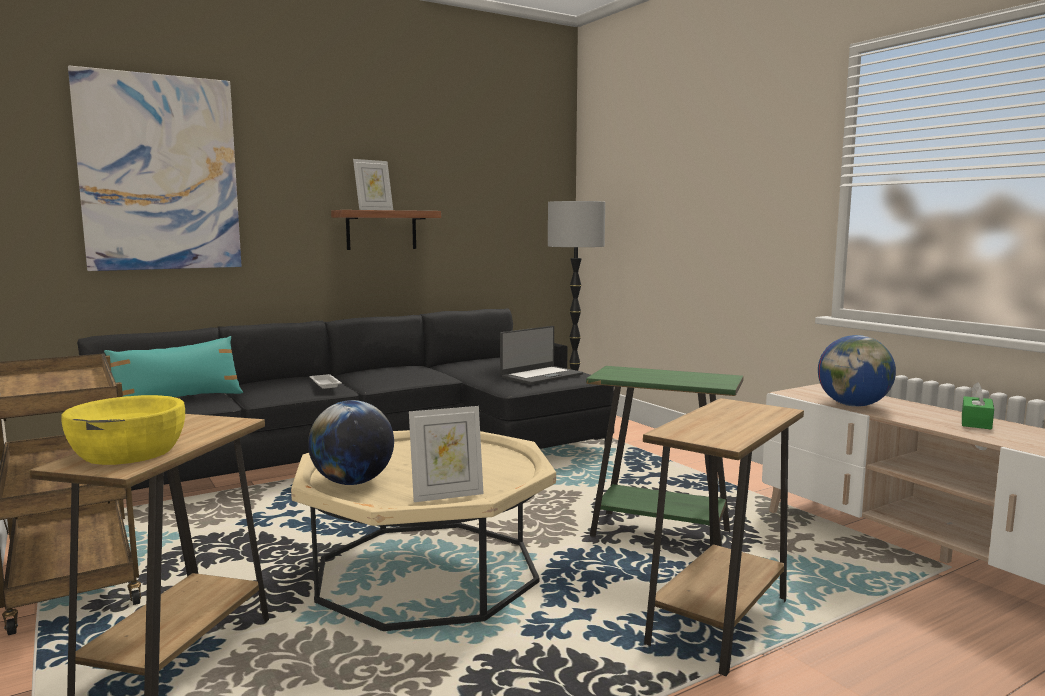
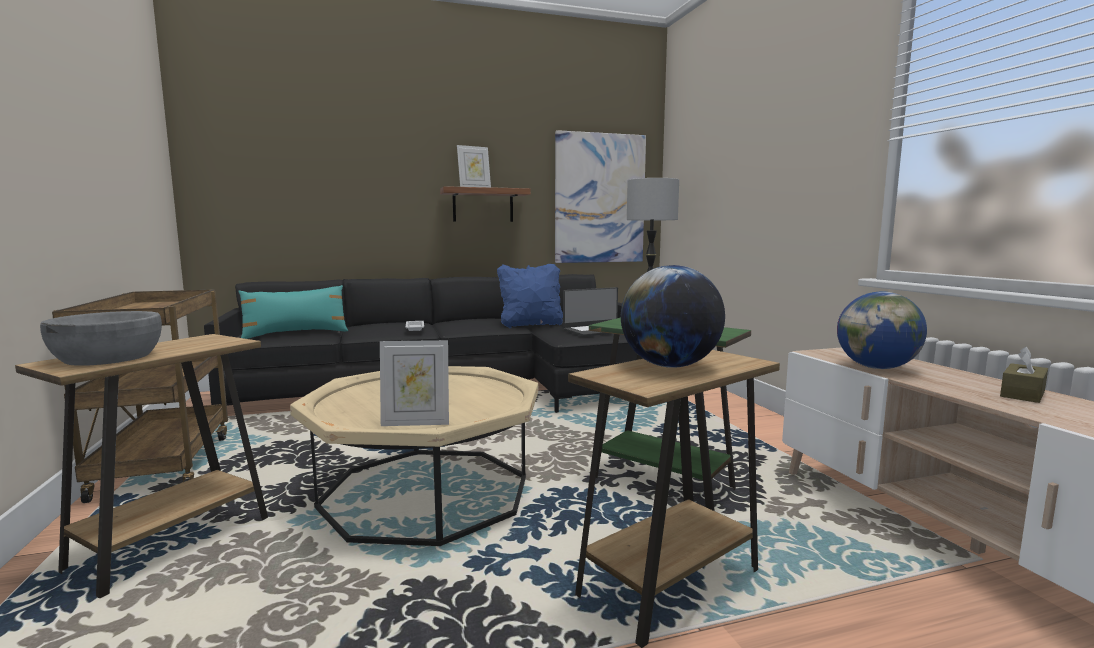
camera: 15 degrees right, 0 degrees up
(129, 452) = (108, 357): yellow bowl -> grey bowl
(160, 173) = (303, 158): picture -> picture (599, 198)
(353, 482) = (352, 404): globe -> globe (670, 366)
(456, 373) = (531, 325): none -> blue pillow
(976, 422) = (1022, 394): green tissue box -> brown tissue box

